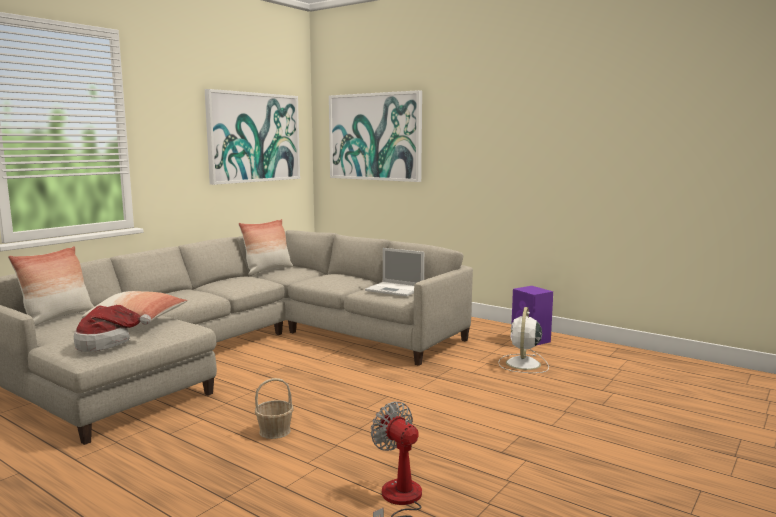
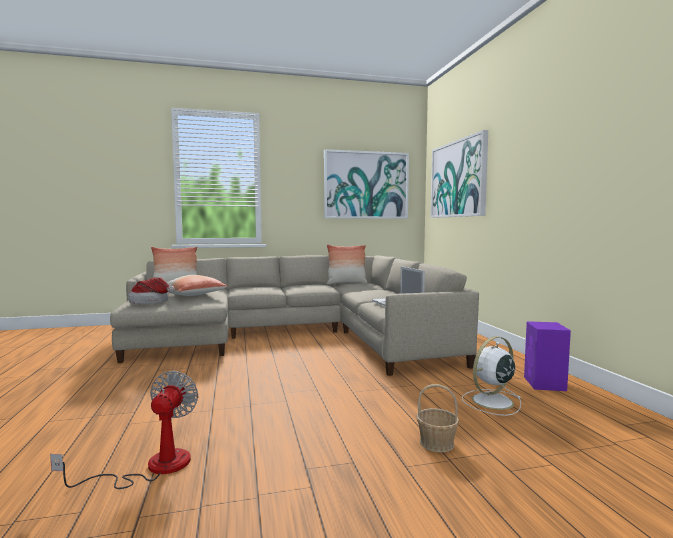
camera: 40 degrees right, 5 degrees down
(275, 431) = (202, 388): basket -> basket (437, 443)

